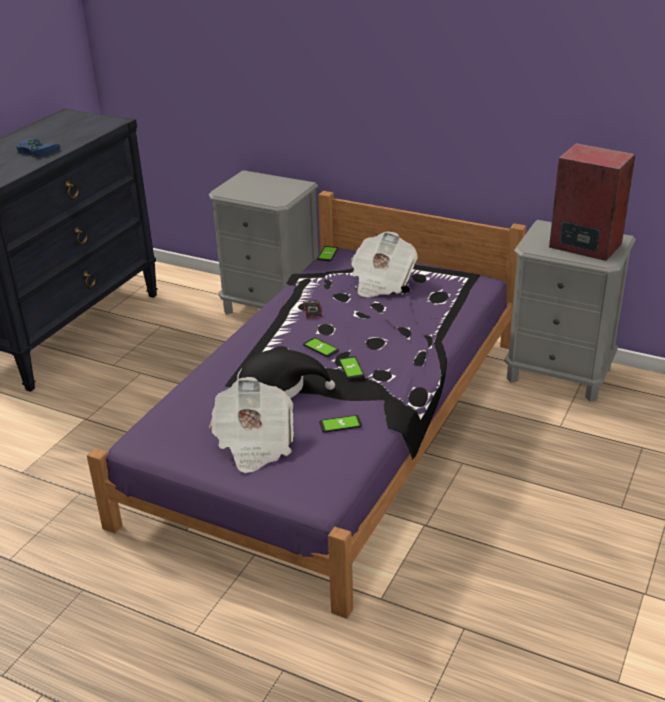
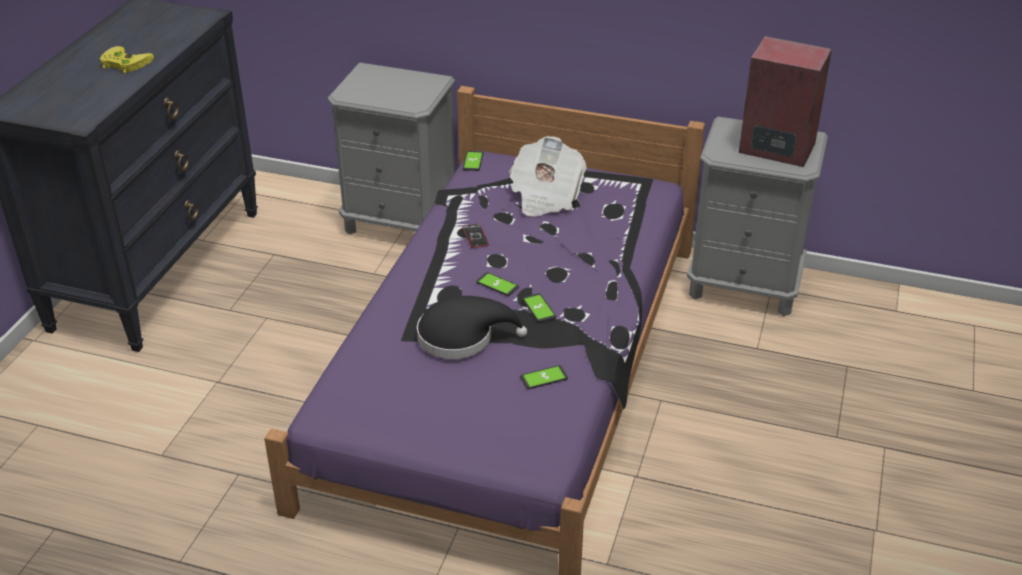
camera: 10 degrees left, 5 degrees up
(35, 150) = (123, 63): blue game controller -> yellow game controller
(254, 444) = (454, 409): newspaper -> none

